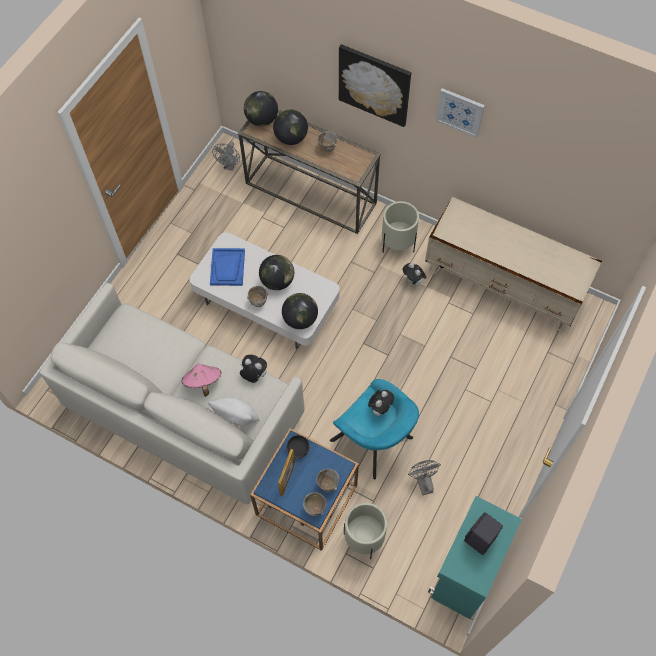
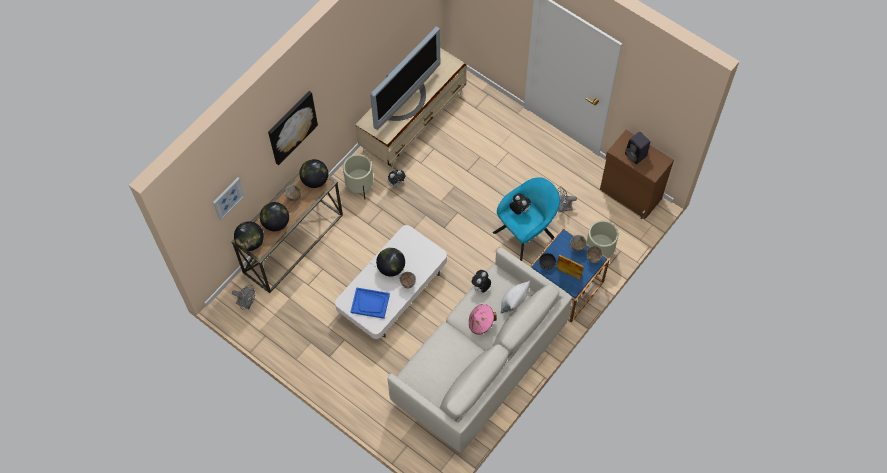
camera: 80 degrees left, 0 degrees up
(300, 319) = (429, 256): globe -> globe (315, 180)
(460, 112) = (339, 74): picture -> picture (228, 198)
(465, 572) = (630, 195): turquoise cabinet -> brown cabinet
(502, 241) = (403, 100): none -> television

